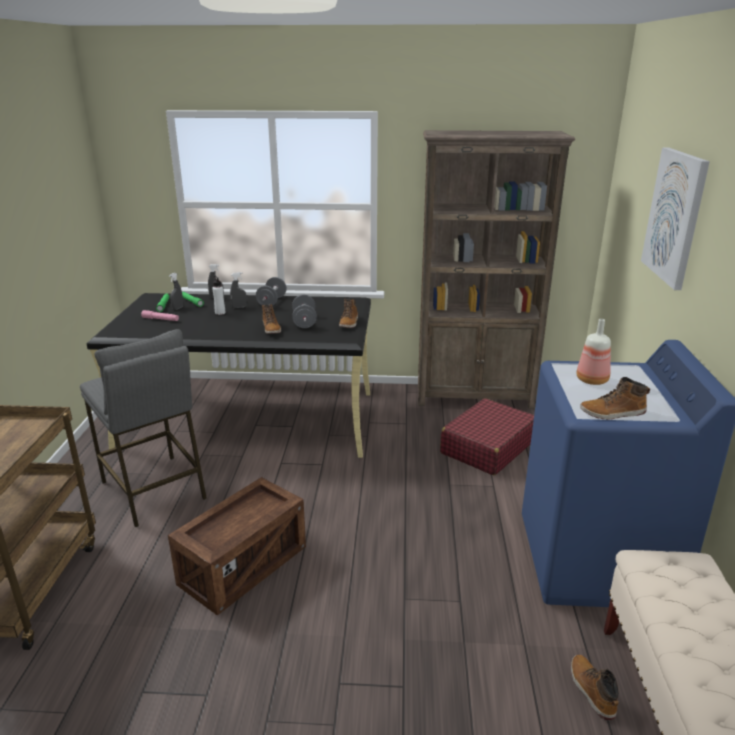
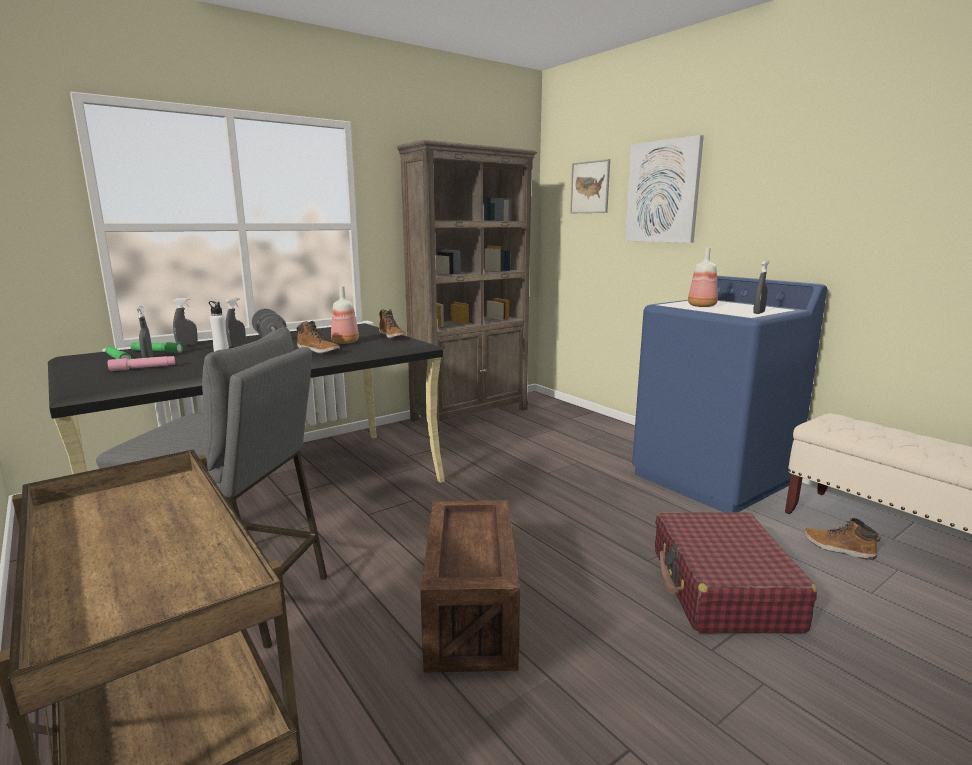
camera: 40 degrees left, 10 degrees down
(304, 322) = (344, 342): grey dumbbell -> bottle
(487, 447) = (534, 441): red suitcase -> red suitcase (722, 589)
(612, 413) = (758, 313): boot -> grey spray bottle
(637, 183) = (590, 187): none -> picture

